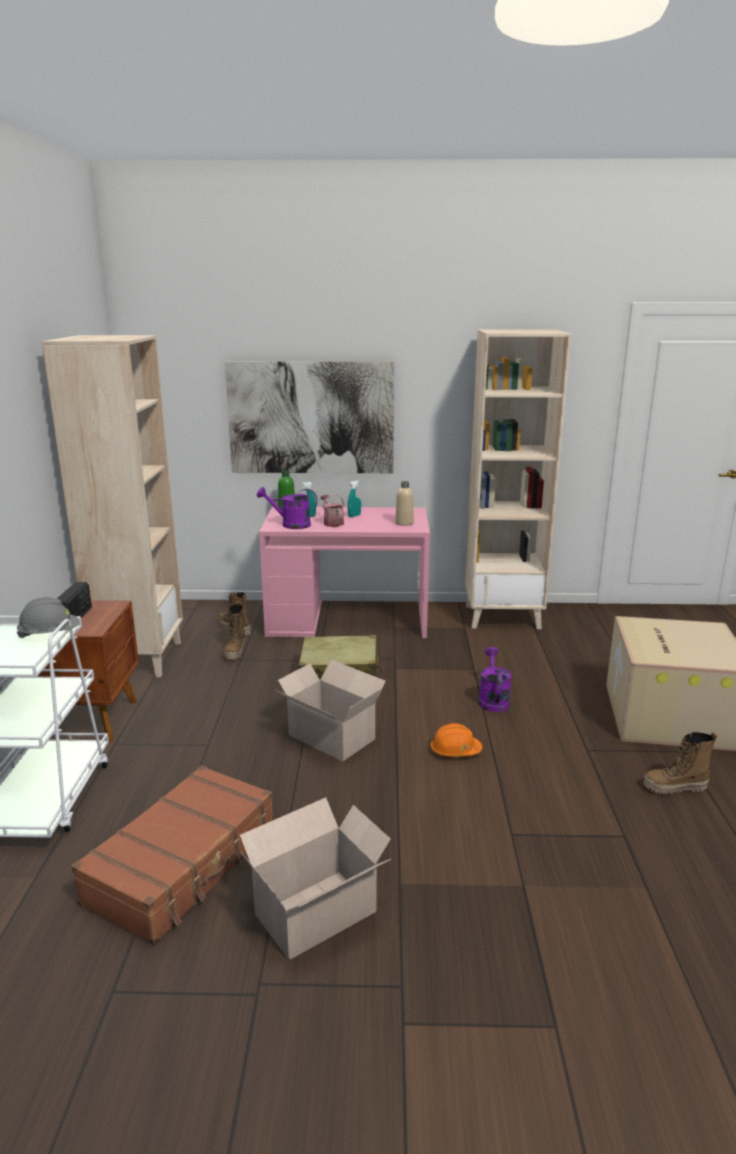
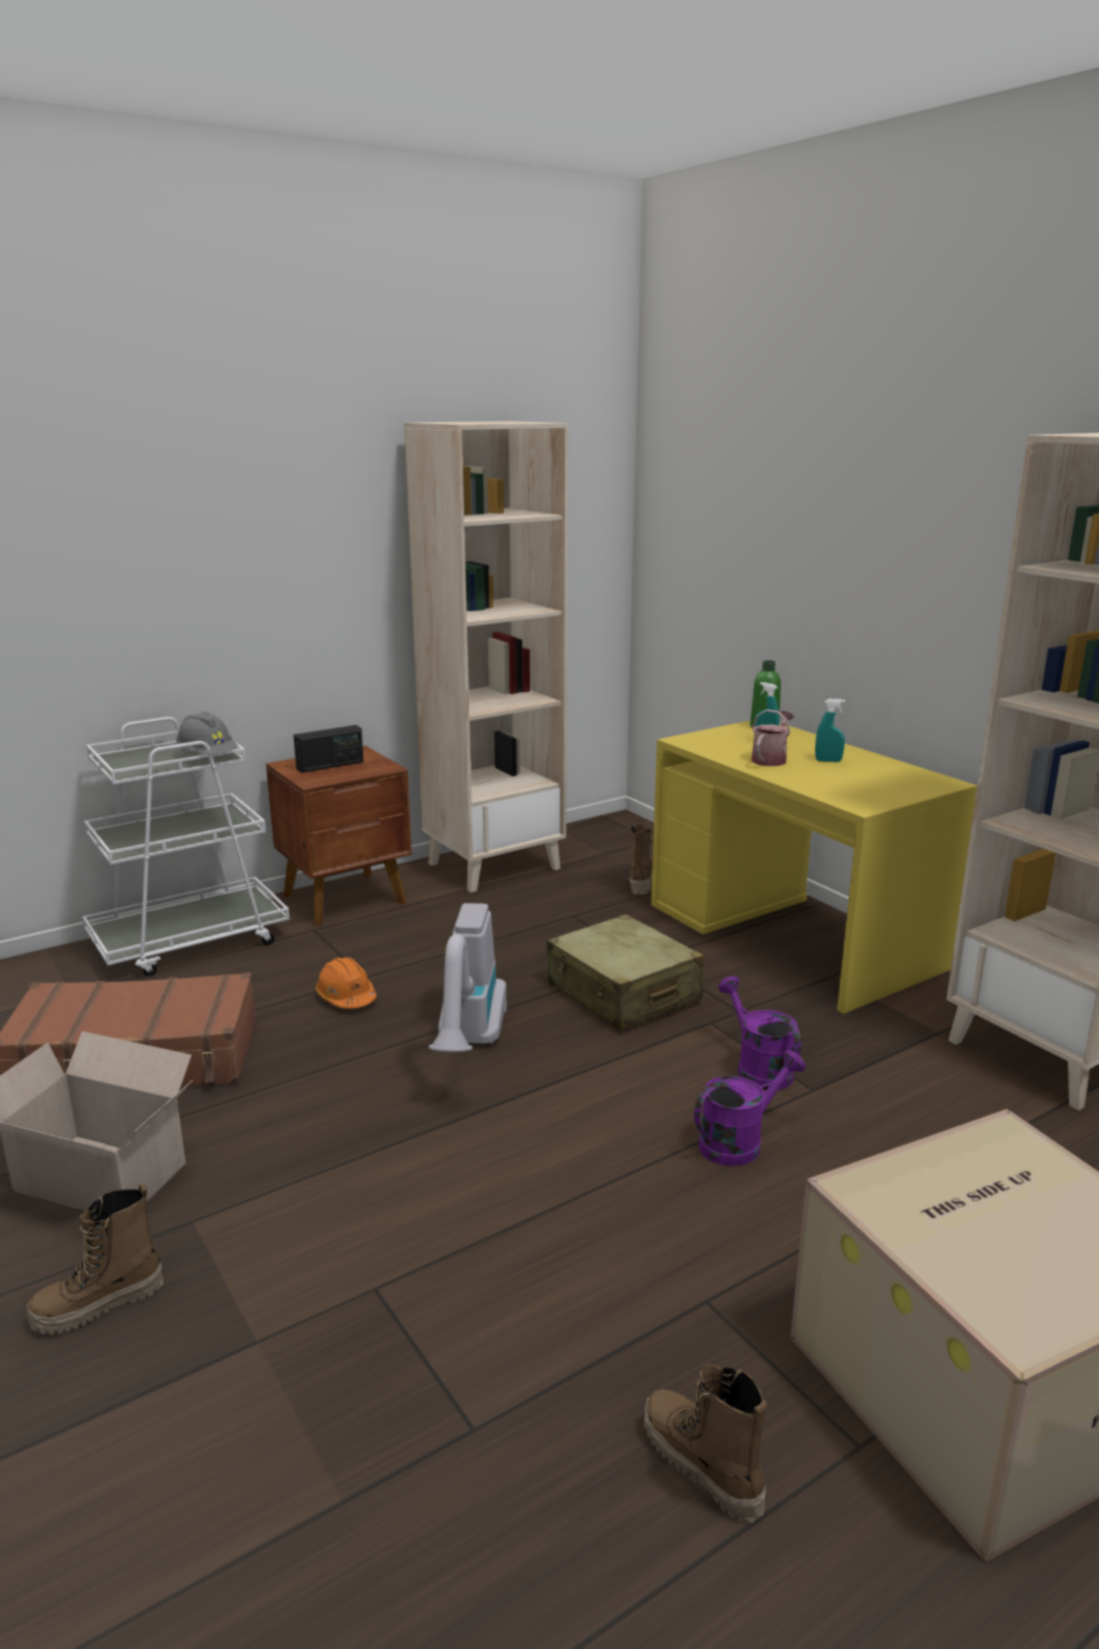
camera: 55 degrees right, 0 degrees up
(235, 652) = (585, 905): boot -> boot (99, 1306)
(290, 525) = (713, 744): purple watering can -> purple watering can (758, 1068)
(311, 418) = (834, 581): picture -> none
(330, 736) = (469, 1044): cardboard box -> vacuum cleaner
(347, 619) = (792, 935): pink desk -> yellow desk
(404, 523) = (866, 793): beige bottle -> none
(455, 751) = (544, 1157): orange hard hat -> orange hard hat (346, 997)

